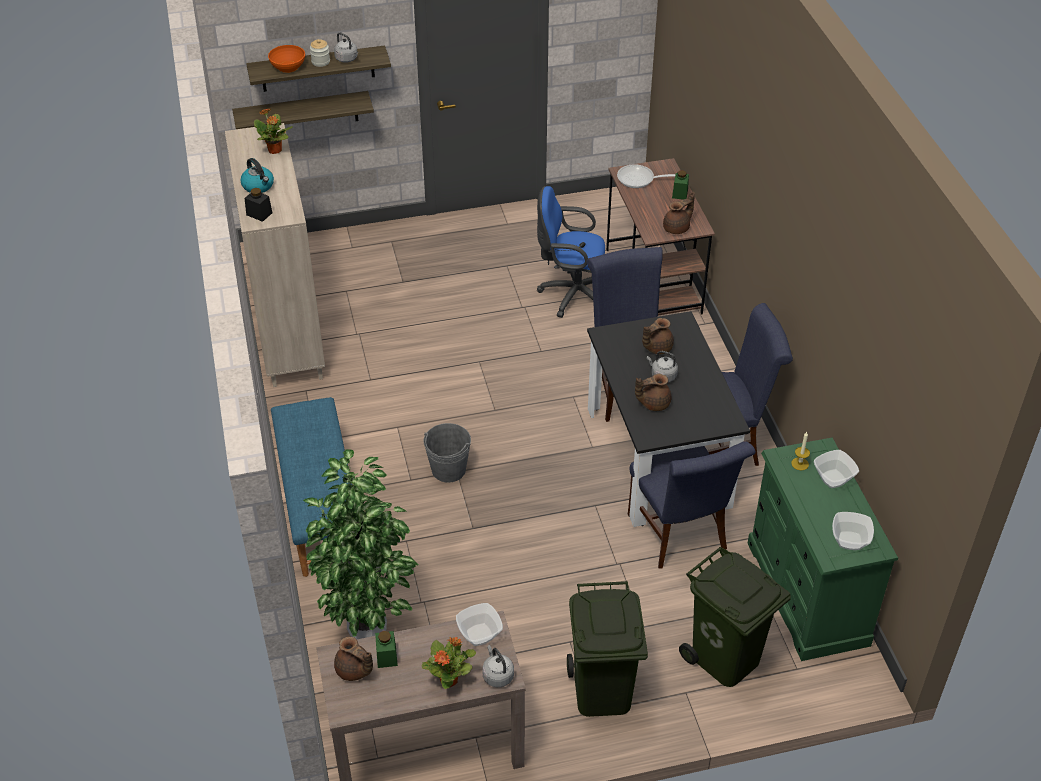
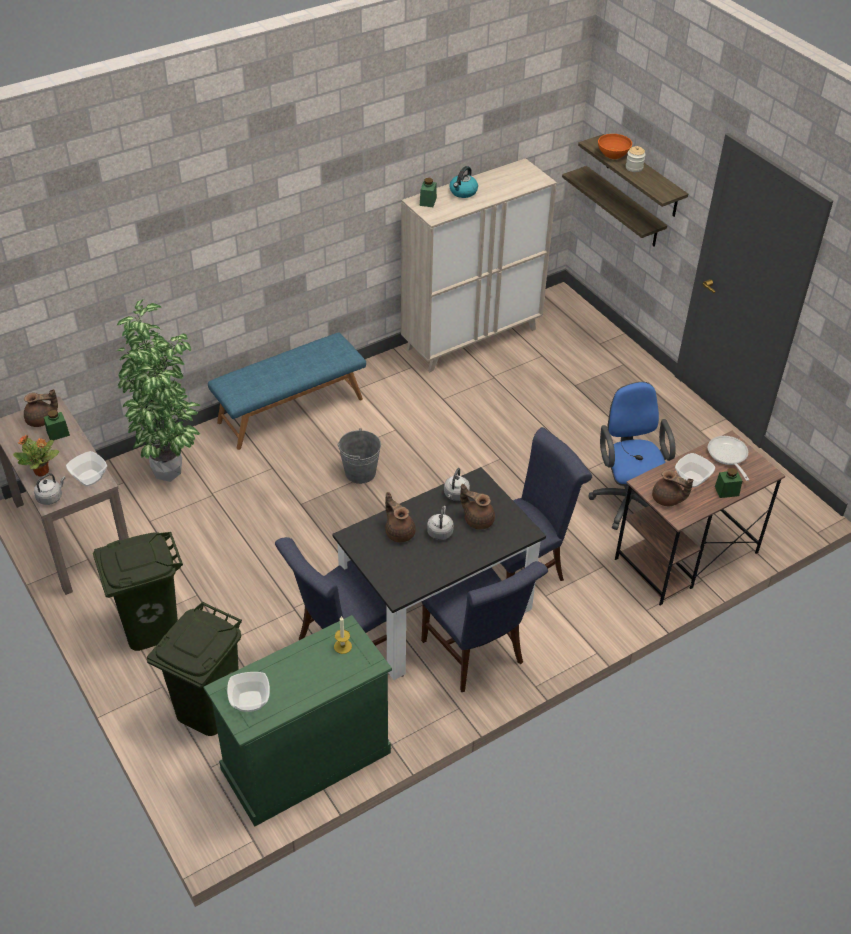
camera: 70 degrees right, 0 degrees up
(259, 214) = (428, 201): black jar -> green jar
(275, 150) = (515, 187): potted plant -> none
(347, 59) = (649, 179): grey kettle -> grey kettle (455, 495)
(354, 670) = (41, 420): brown teapot -> brown teapot turned 120 degrees counterclockwise
(834, 479) = (331, 677): bowl -> bowl (692, 480)

